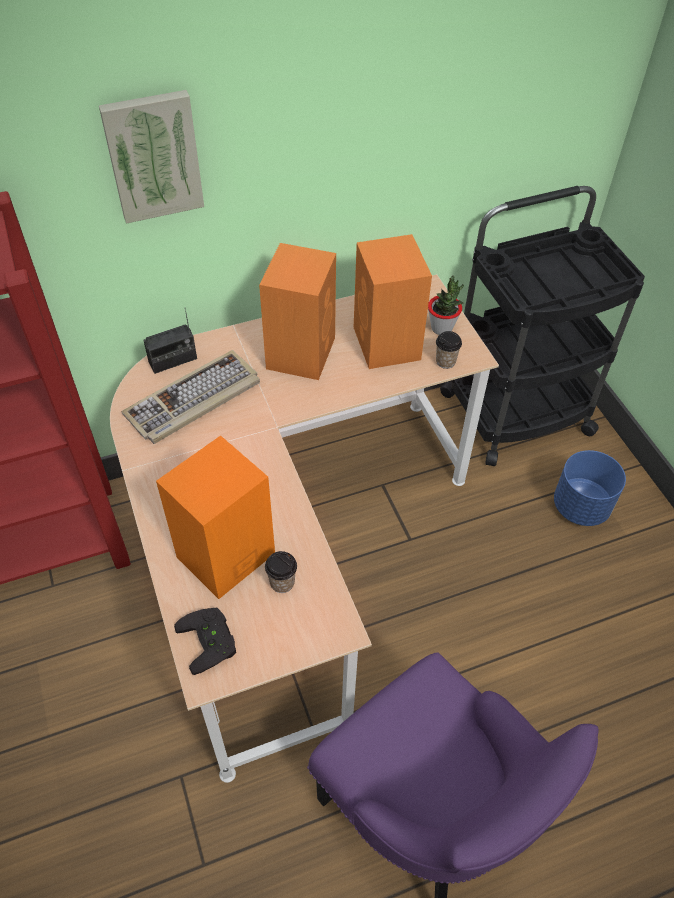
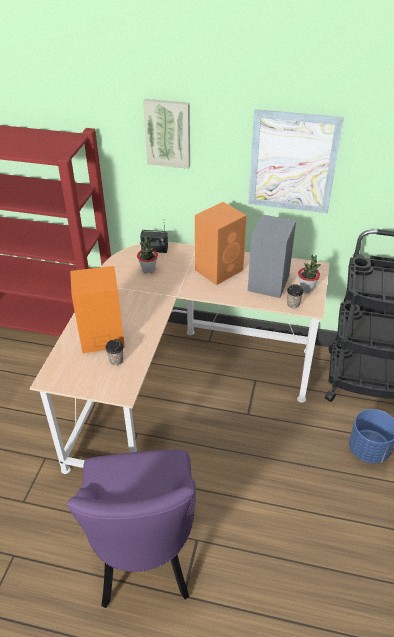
camera: 35 degrees right, 10 degrees down
(193, 400) = (148, 269): keyboard -> potted plant
(211, 640) = (64, 367): black game controller -> none
(372, 141) = (293, 162): none -> picture
(387, 344) = (268, 284): orange speaker -> grey speaker

